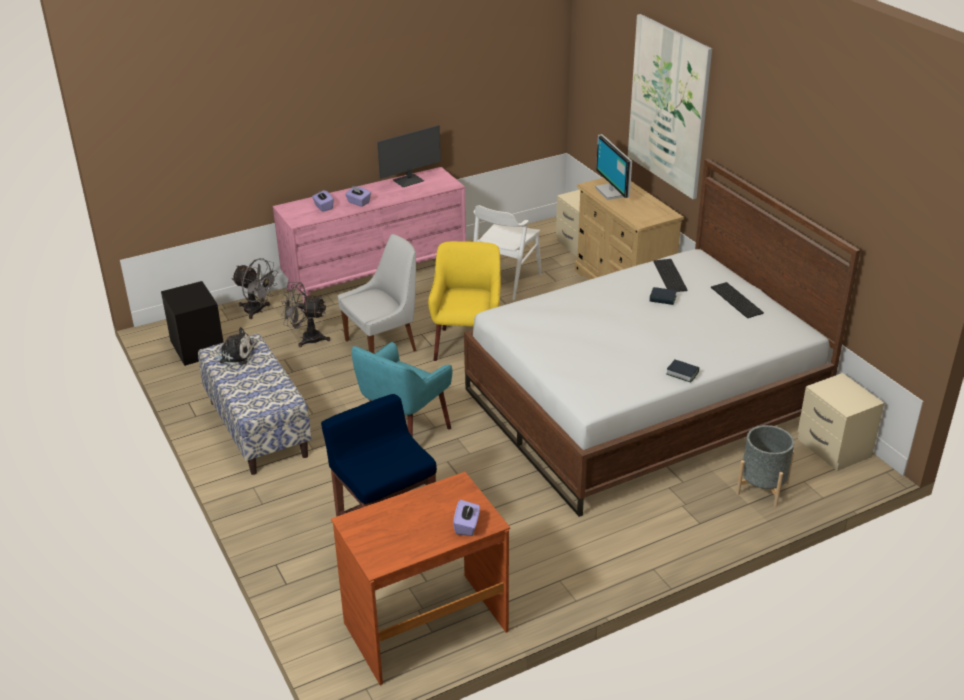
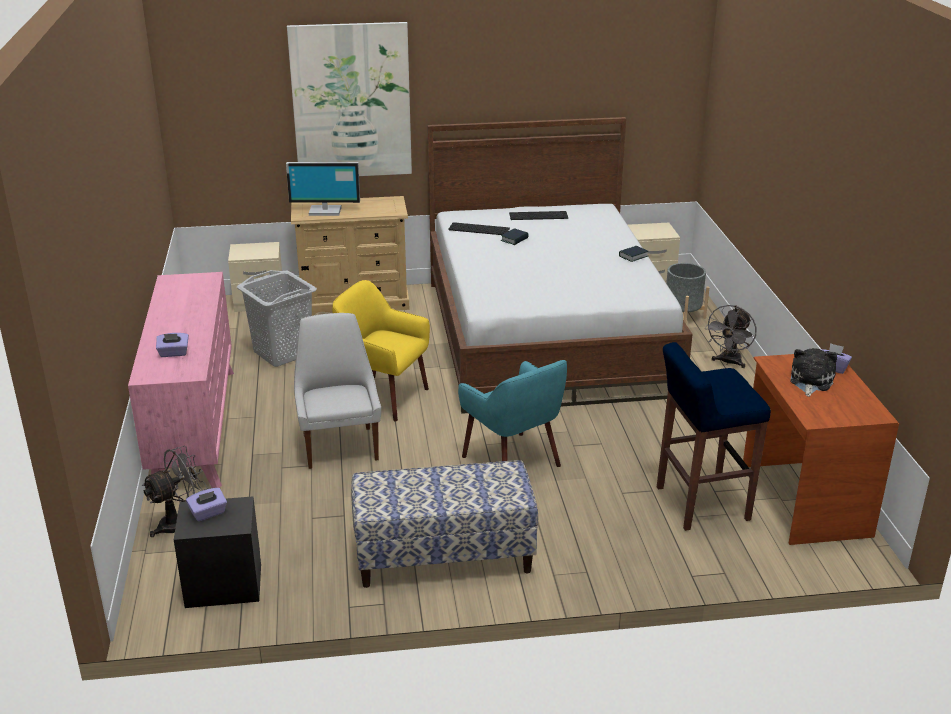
camera: 70 degrees left, 5 degrees down
(234, 355) = (391, 496): plush toy -> plush toy (810, 381)
(306, 338) = (280, 495): grey fan -> grey fan (728, 362)
(358, 202) = (189, 331): purple tissue box -> purple tissue box (208, 513)
(409, 181) = (170, 296): monitor -> none
(505, 281) = (282, 353): white chair -> grey laundry basket

